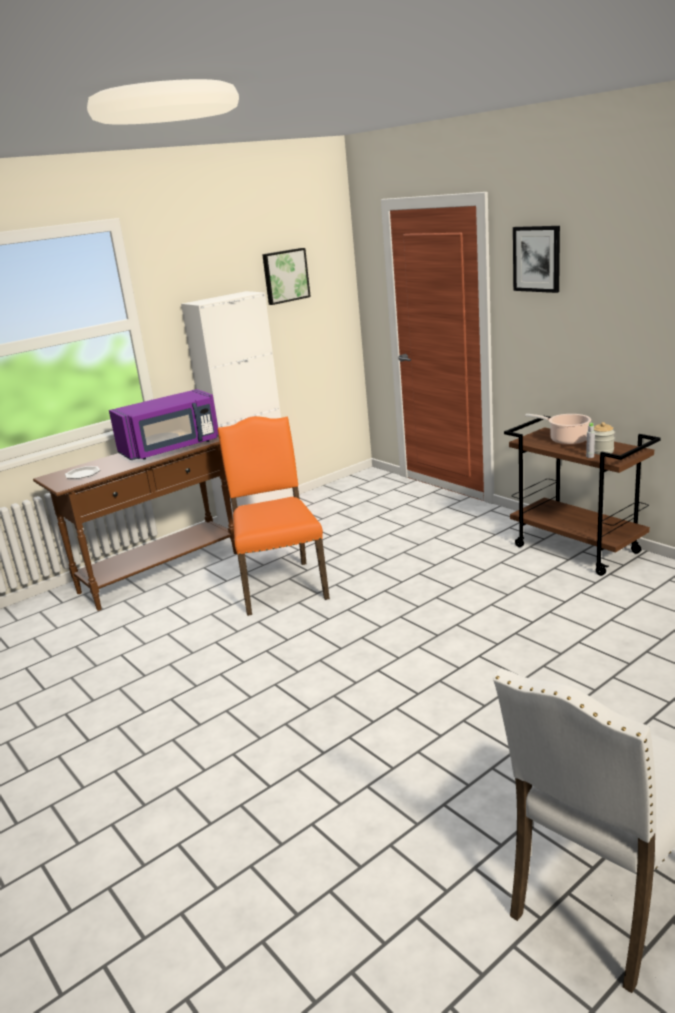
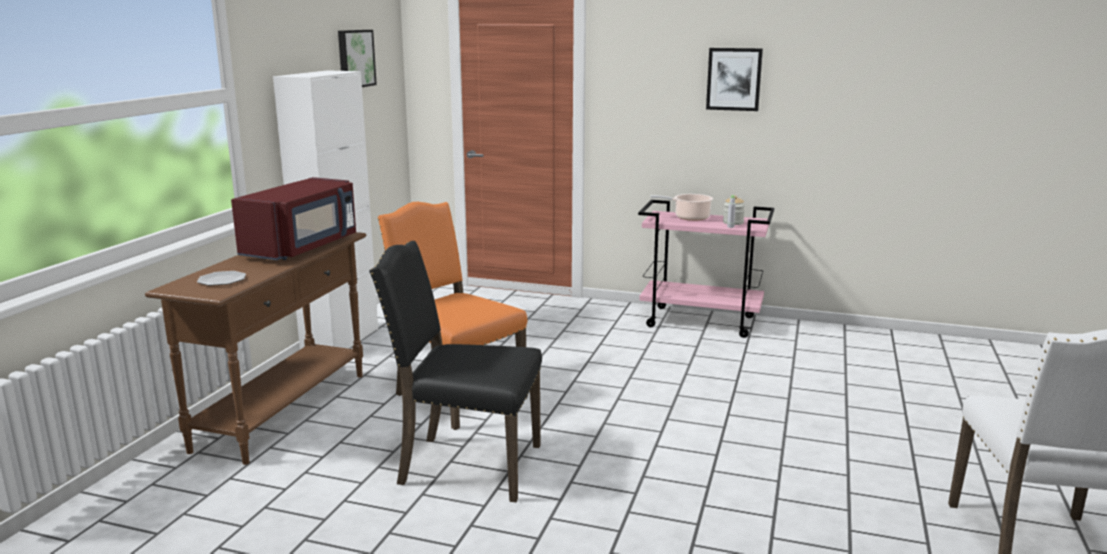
camera: 35 degrees left, 5 degrees down
(171, 448) = (303, 247): purple microwave -> red microwave
(221, 648) = (466, 465): none -> black chair
(537, 259) = (643, 50): picture -> picture (734, 79)
(578, 549) = (701, 322): brown cart -> pink cart

